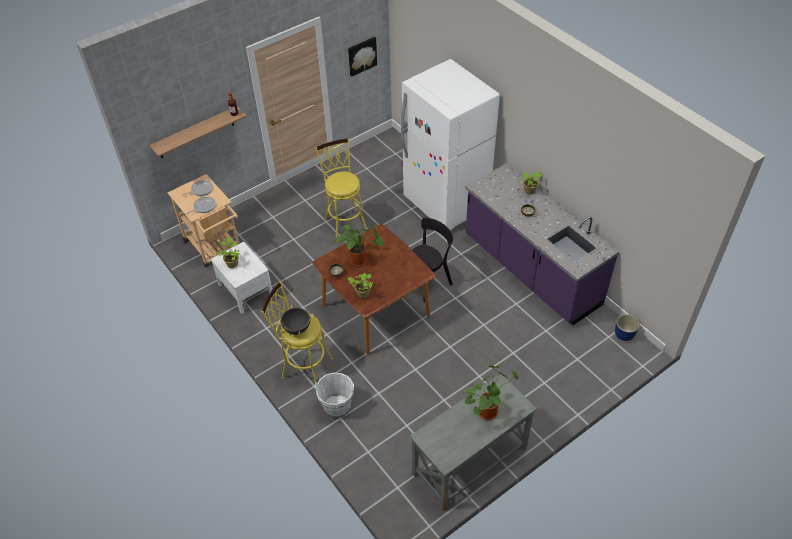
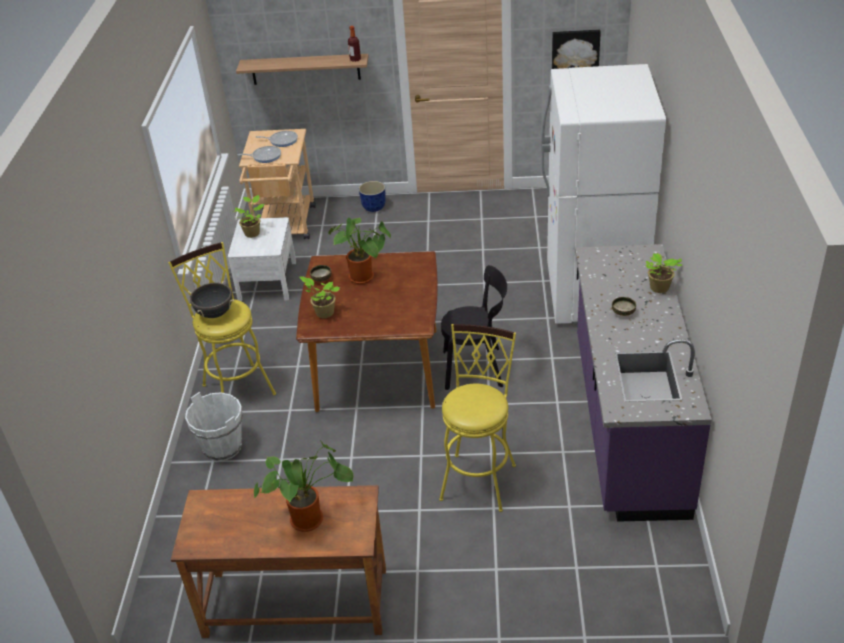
camera: 40 degrees right, 10 degrees down
(345, 222) = (448, 261): yellow stool -> yellow stool (480, 477)
(470, 461) = (296, 603): grey desk -> brown desk
(623, 335) = (683, 577): planter -> planter (373, 207)

